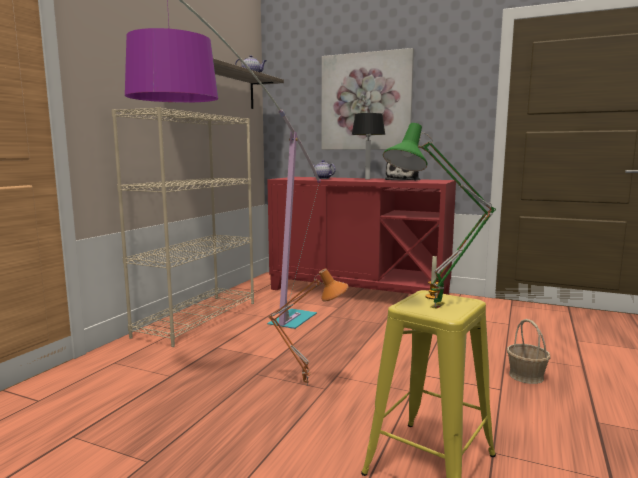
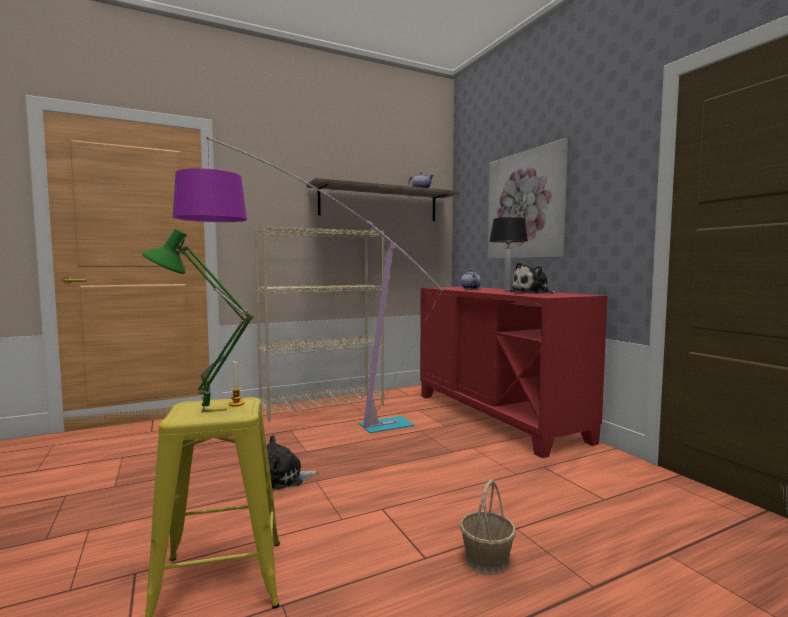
camera: 40 degrees right, 5 degrees down
(307, 384) = (284, 478): orange table lamp -> plush toy

